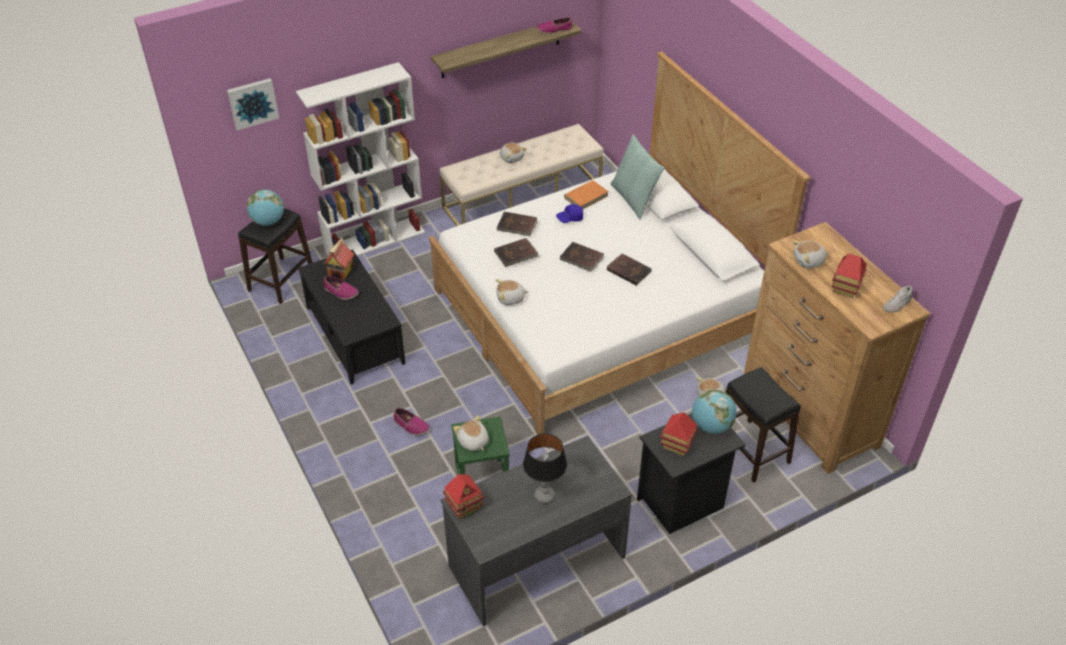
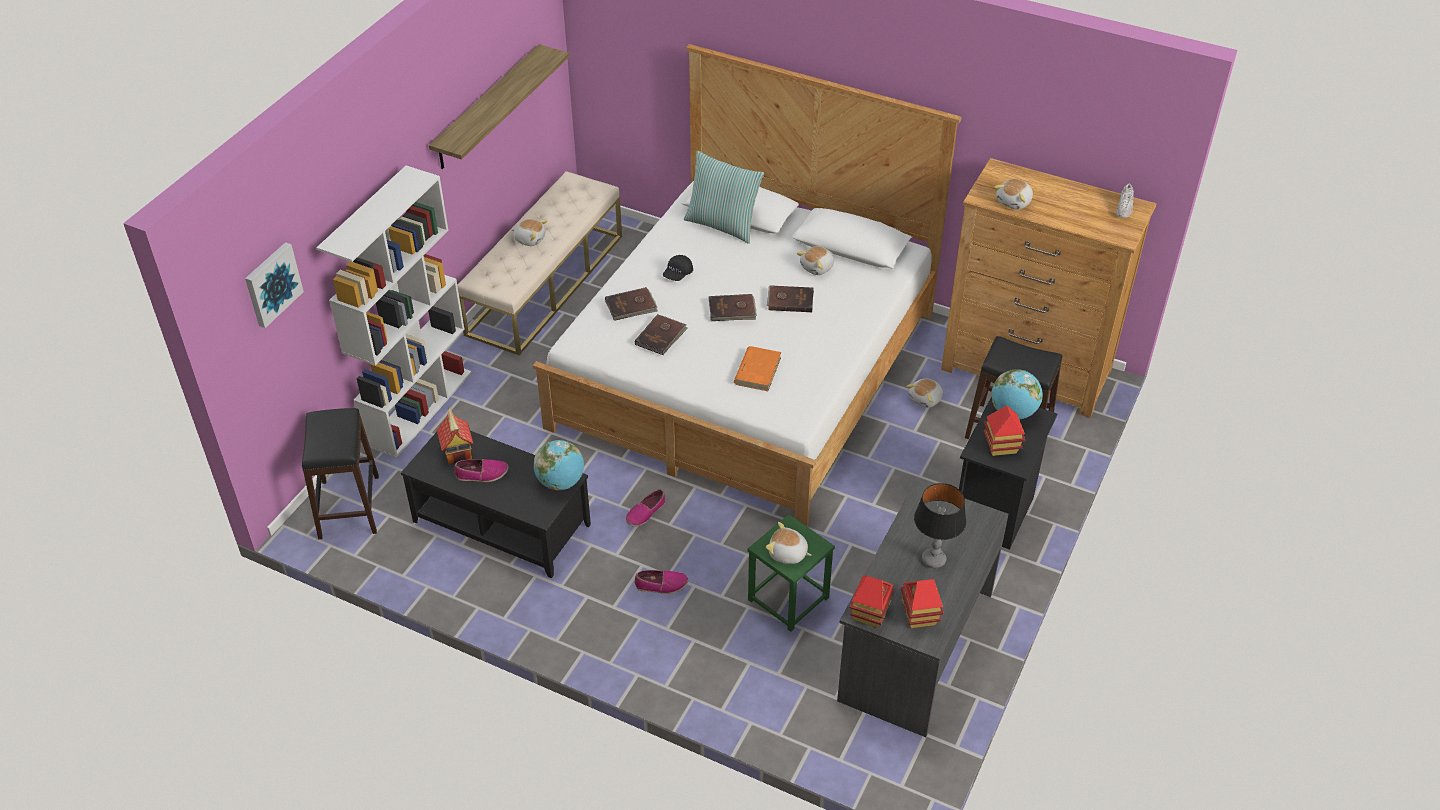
camera: 35 degrees left, 0 degrees up
(268, 222) = (329, 433): globe -> globe (561, 482)
(510, 298) = (699, 385): plush toy -> plush toy (817, 267)
(554, 30) = (539, 63): shoe -> shoe (645, 512)
(570, 218) = (677, 274): blue cap -> black cap
(586, 197) = (671, 244): orange book -> orange book (757, 370)
(845, 288) = (1069, 213): toy house -> toy house (919, 615)

